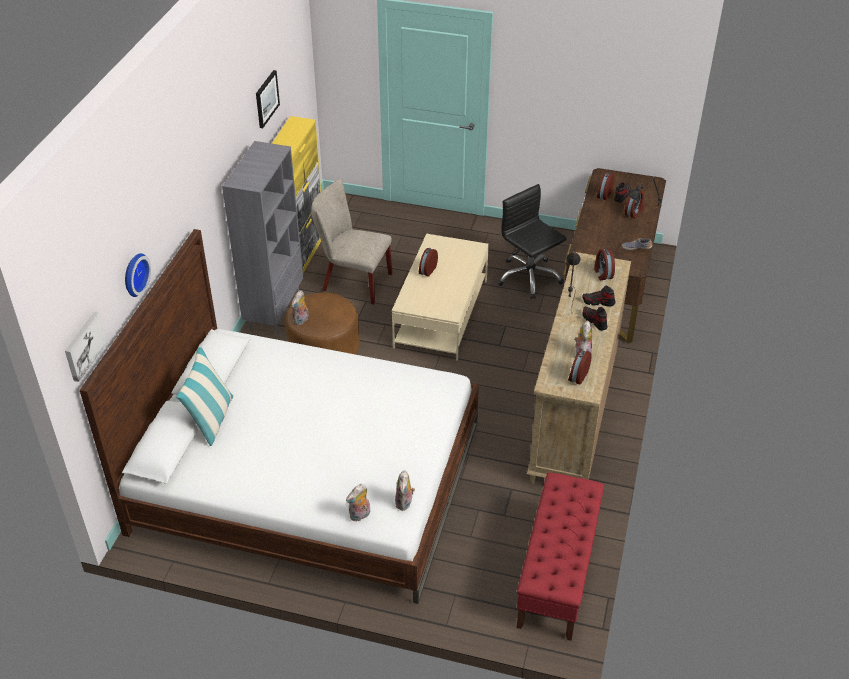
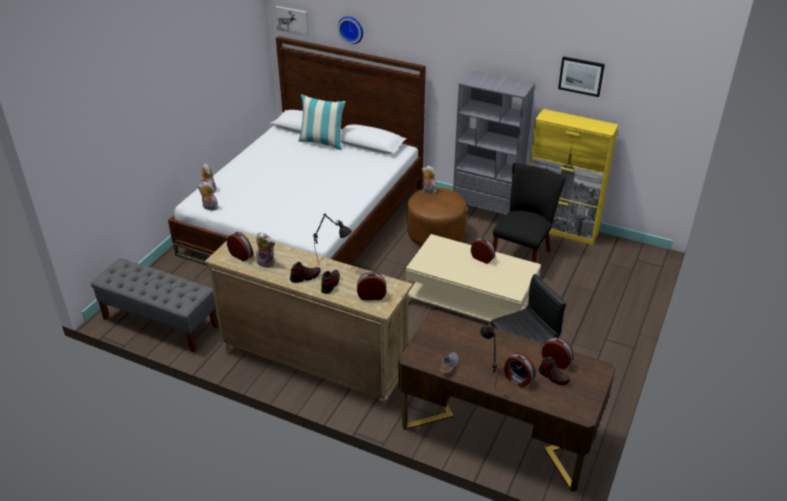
camera: 100 degrees right, 5 degrees down
(352, 281) = (522, 255): beige chair -> black chair
(557, 574) = (160, 322): red bench -> grey bench

